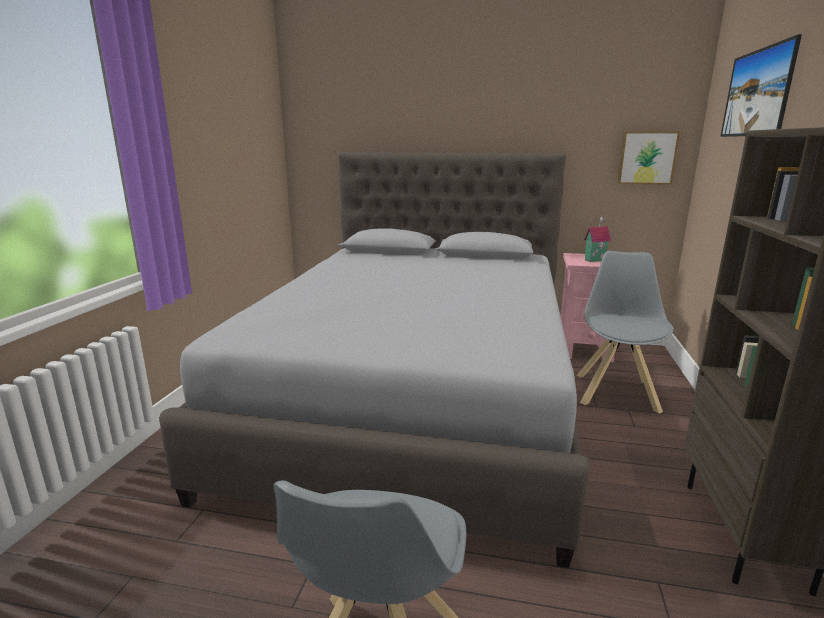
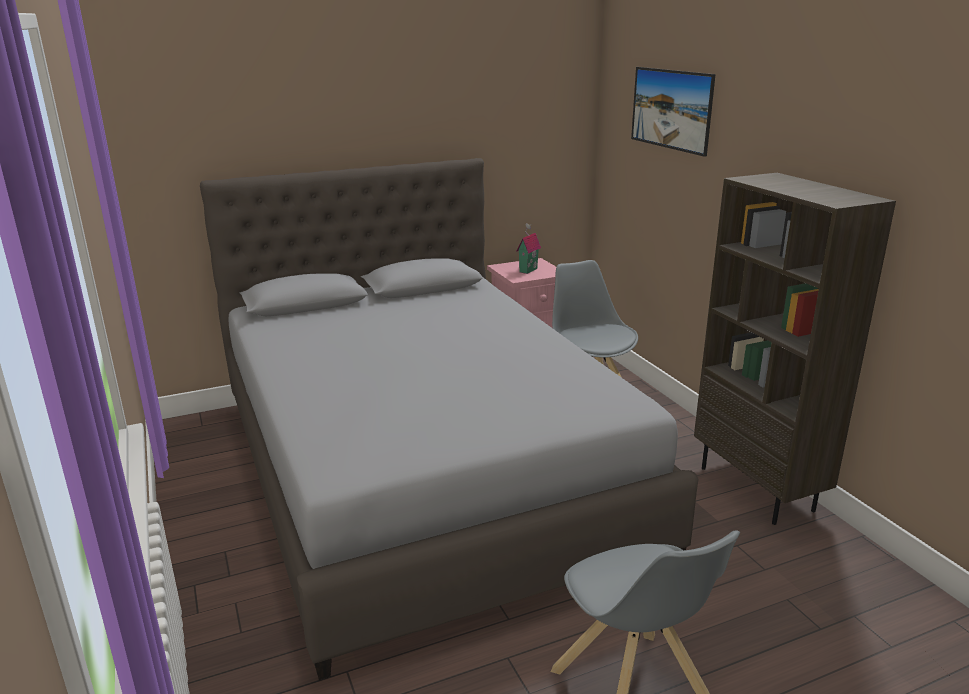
camera: 35 degrees left, 5 degrees up
(647, 158) = (554, 154): picture -> none

